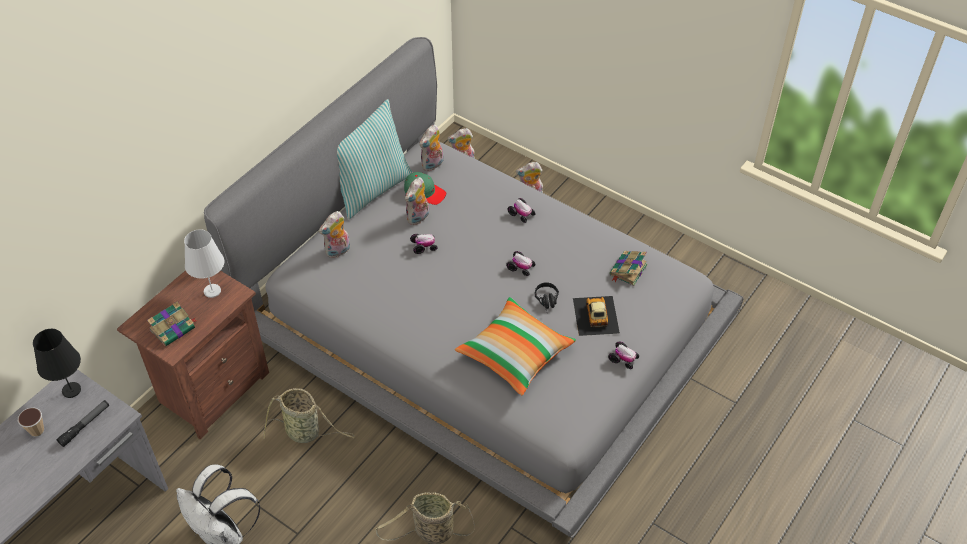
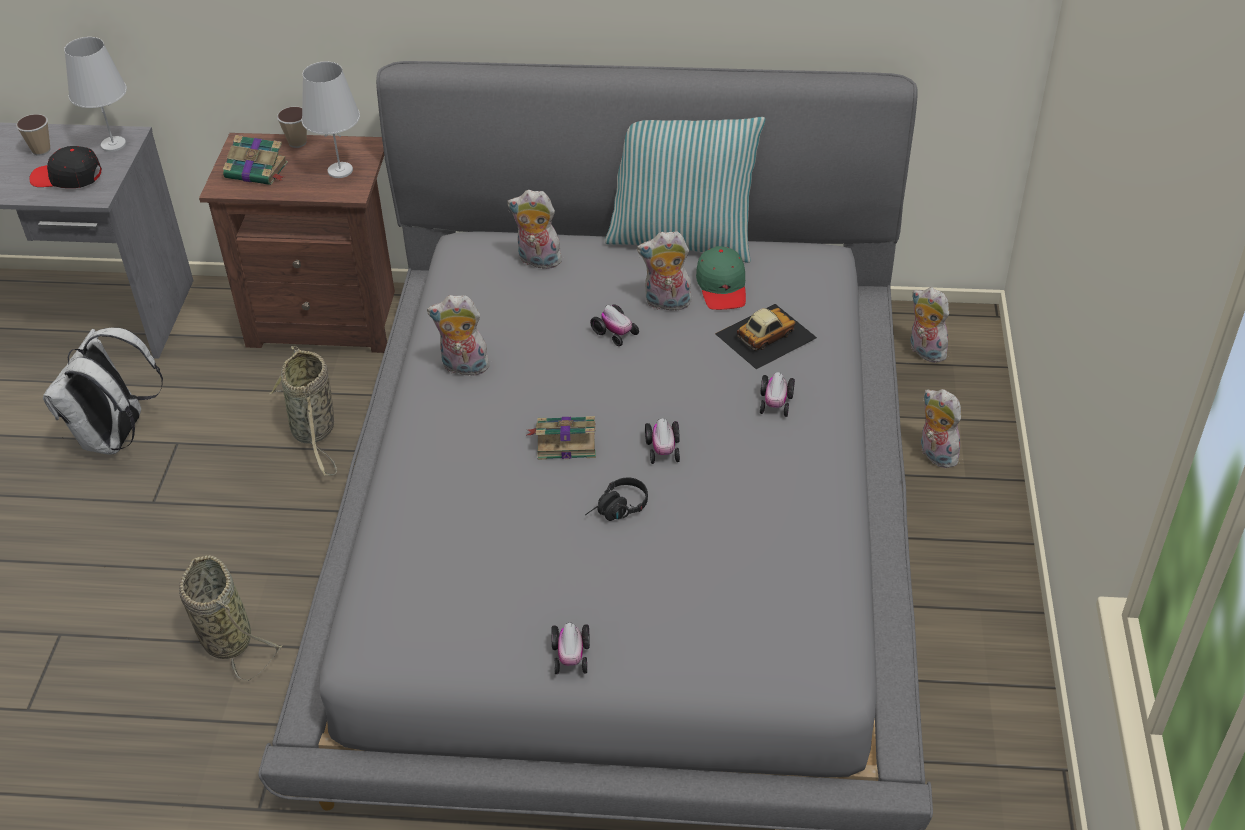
camera: 60 degrees right, 5 degrees down
(71, 390) = (113, 144): black table lamp -> white table lamp
(85, 425) = (67, 177): flashlight -> black cap
(163, 300) = (297, 142): none -> cup
(433, 165) = (786, 271): plush toy -> plush toy (463, 368)
(515, 354) = (483, 519): pillow -> none
(595, 315) = (635, 580): toy car -> toy car (765, 335)
(627, 271) = (769, 580): book -> book (564, 441)

